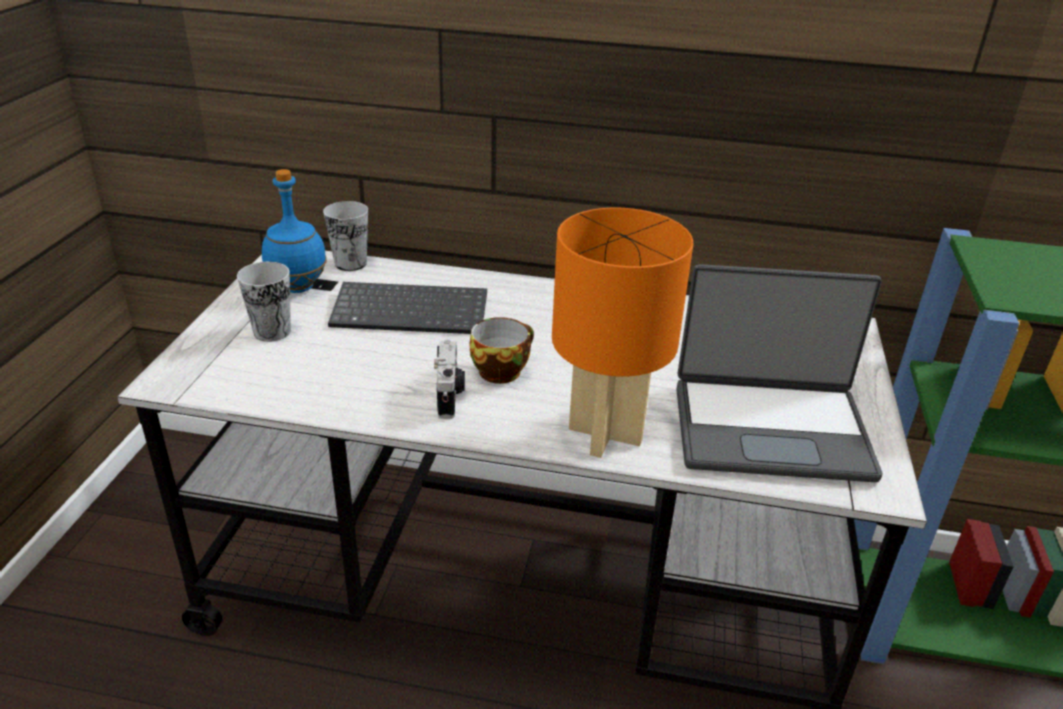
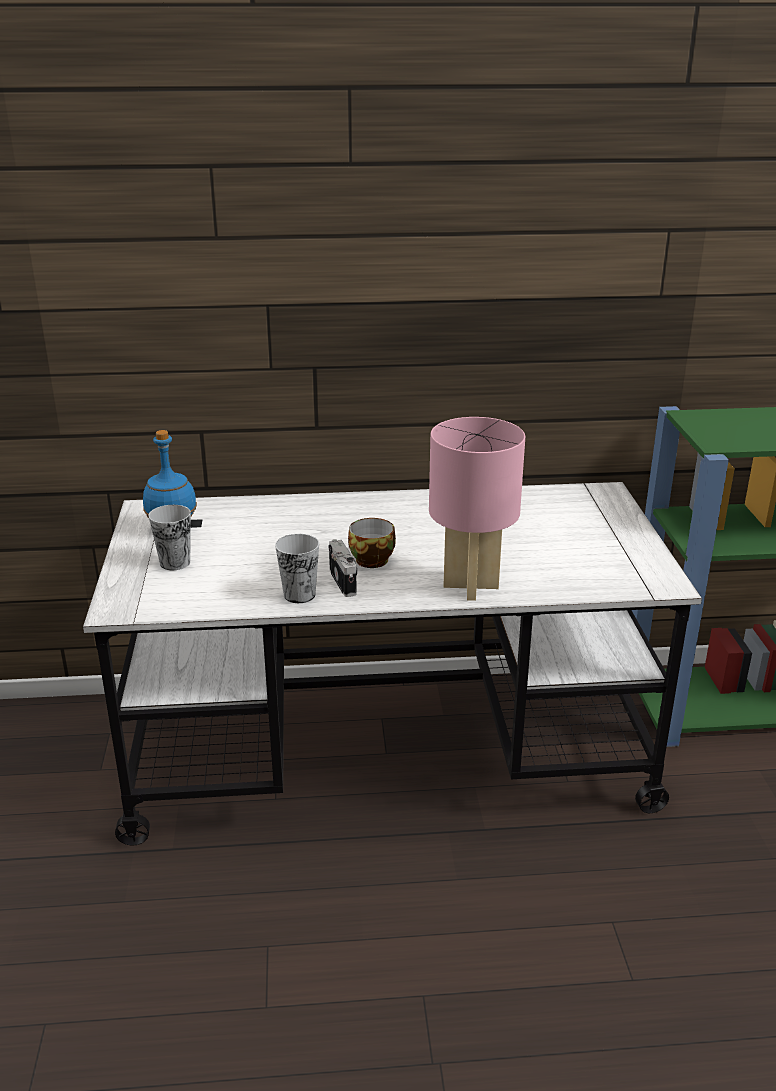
camera: 15 degrees left, 5 degrees down
(350, 263) = (203, 504): cup -> cup (299, 595)
(412, 311) = (278, 530): keyboard -> none
(603, 434) = (469, 586): orange table lamp -> pink table lamp
(770, 428) = (581, 563): laptop -> none

